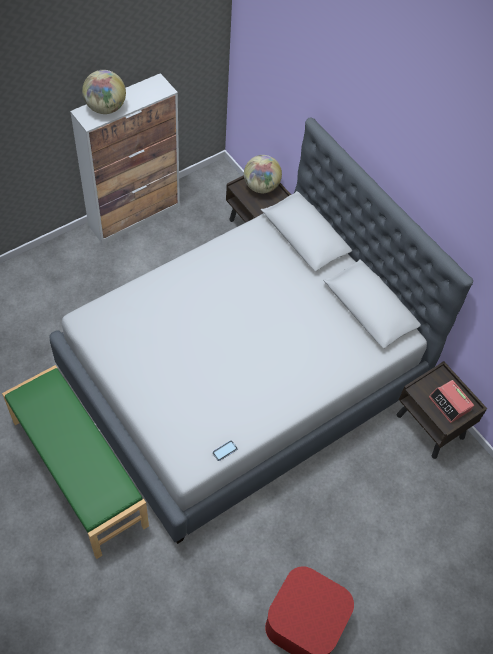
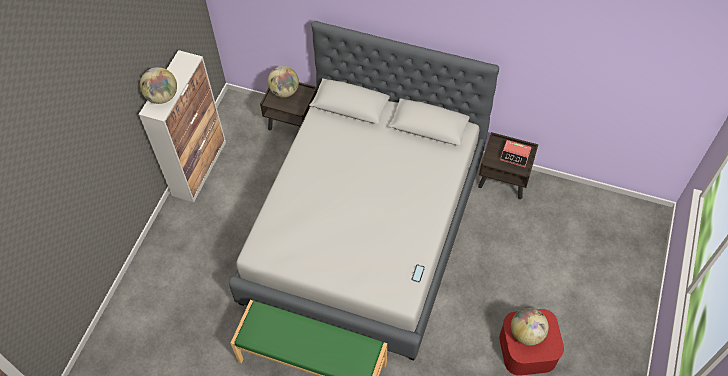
camera: 30 degrees left, 0 degrees up
(305, 602) = (526, 333): none -> globe

